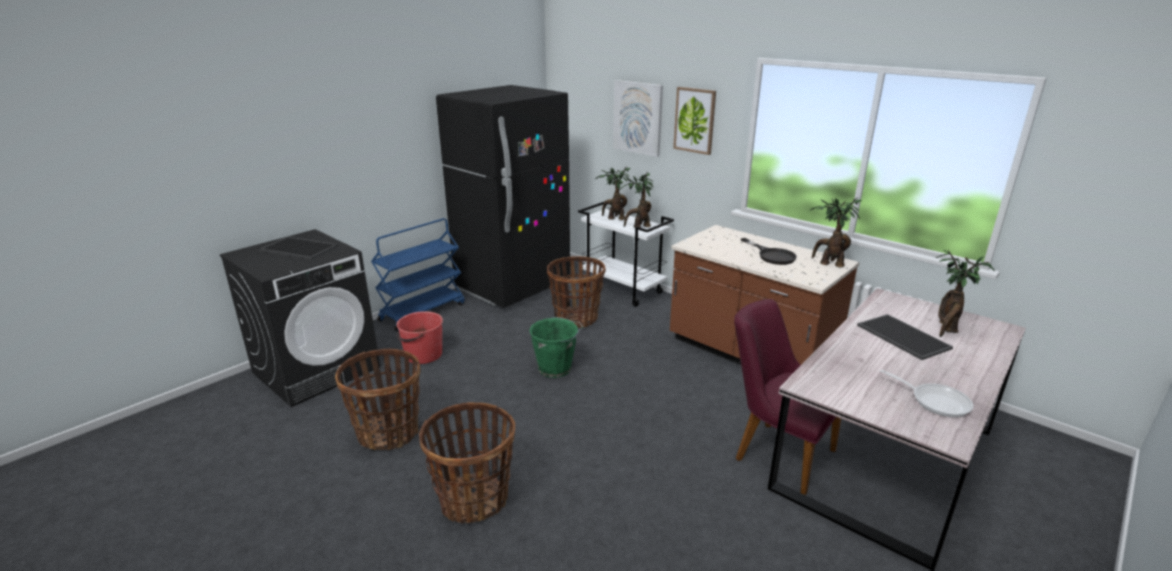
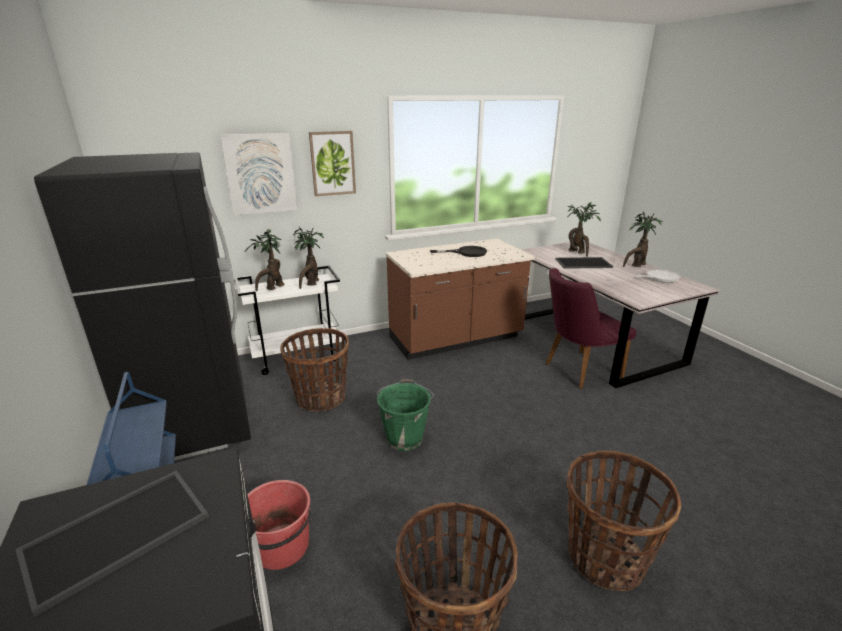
camera: 65 degrees left, 0 degrees up
(828, 264) = (494, 244): potted plant -> potted plant (636, 265)

